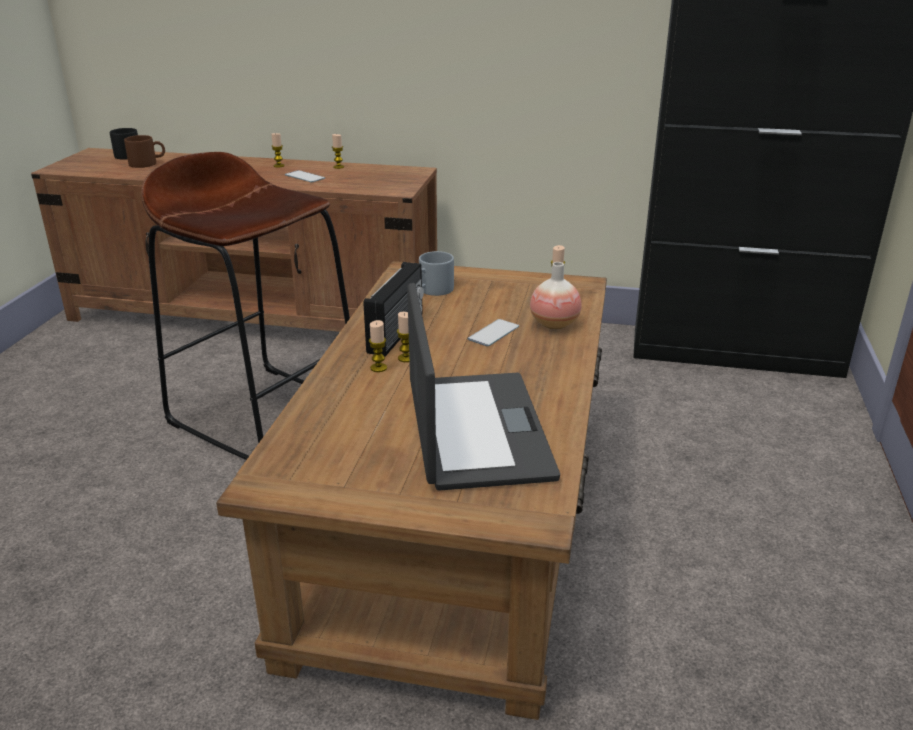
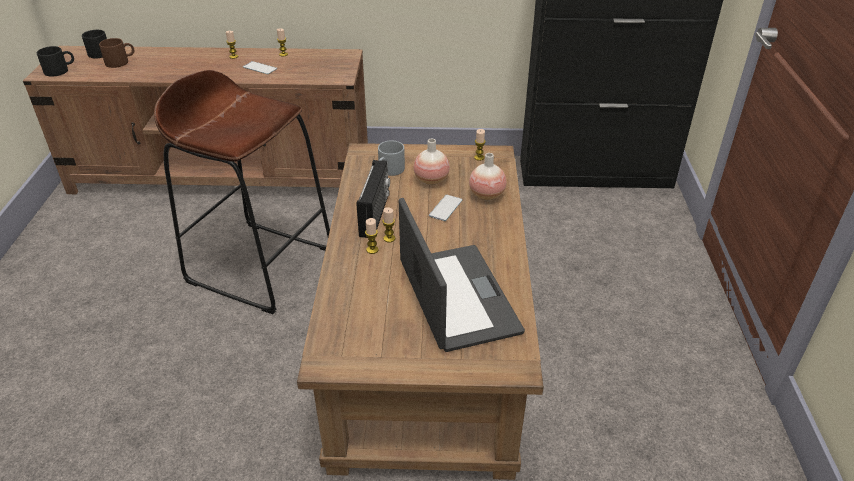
camera: 10 degrees left, 10 degrees up
(77, 167) = (60, 70): none -> black mug
(484, 303) = (431, 180): none -> vase

